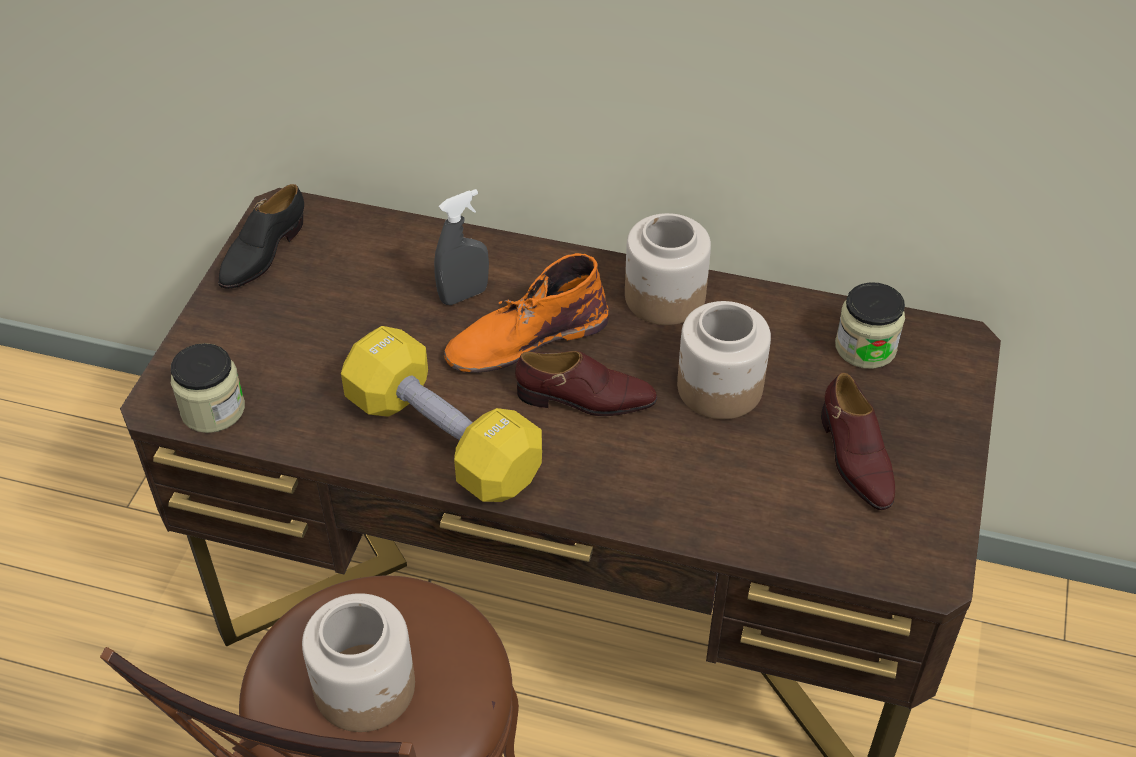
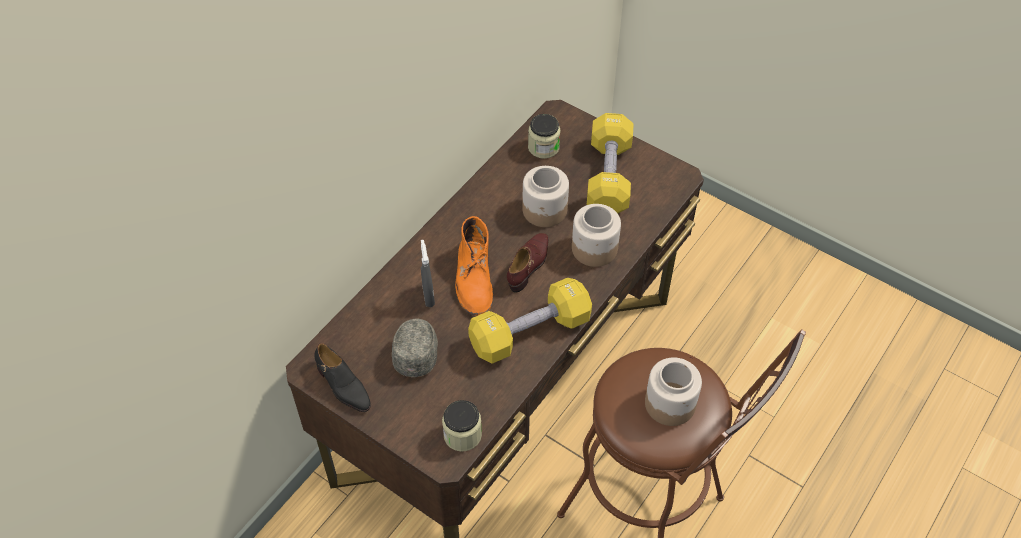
camera: 70 degrees left, 5 degrees up
(354, 312) = (416, 350): none -> grey cap
(664, 296) = (472, 211): jar -> jar (594, 249)
(854, 458) = (609, 177): brown shoe -> yellow dumbbell

